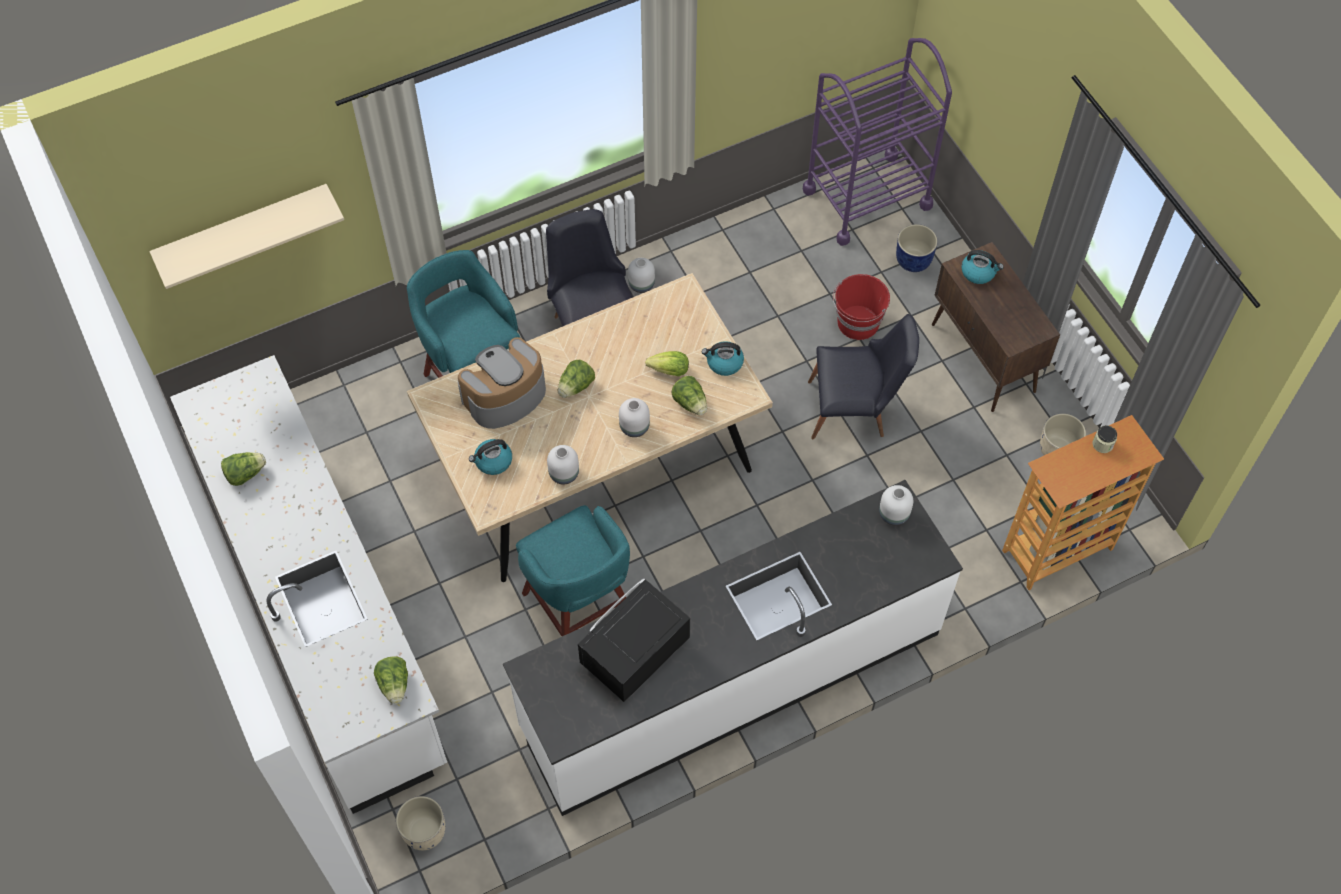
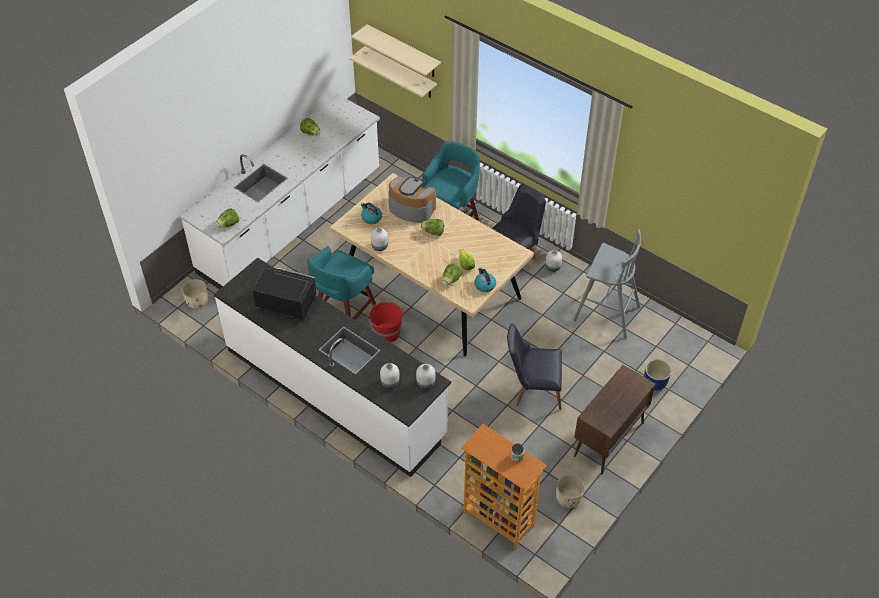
camera: 65 degrees right, 10 degrees down
(247, 267) = (400, 73): none -> beige shelf
(633, 427) = (422, 263): white vase -> white vase (389, 382)
(763, 260) = (605, 313): none -> grey stool
(855, 411) = (532, 390): black chair -> black chair turned 120 degrees clockwise
(857, 323) = (592, 371): red bucket -> red bucket (386, 332)
(867, 198) = (683, 345): purple cart -> none
(979, 272) = (628, 384): kettle -> none

